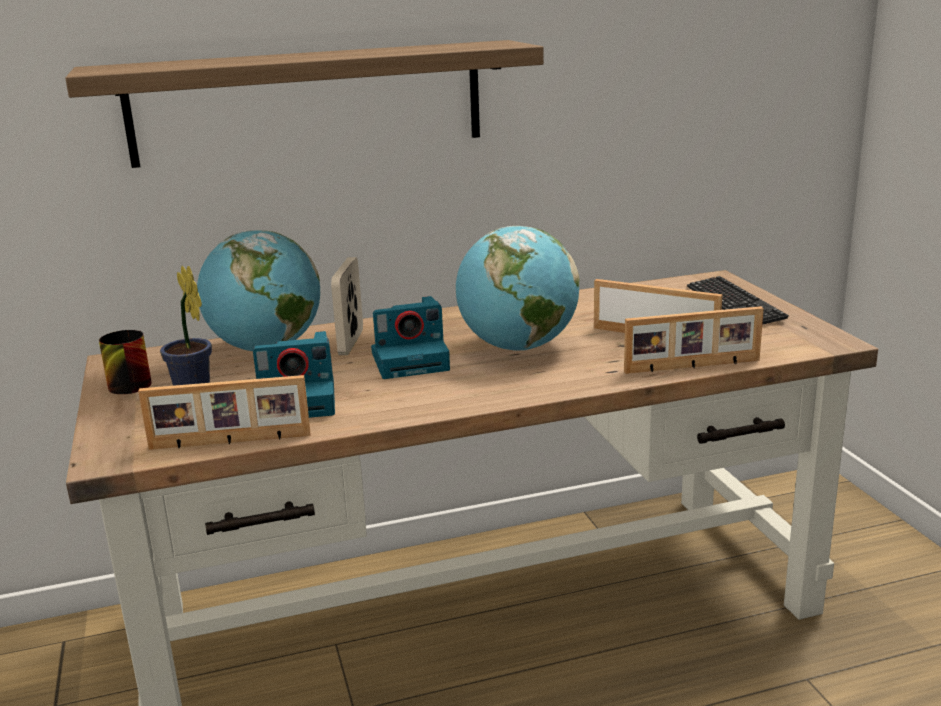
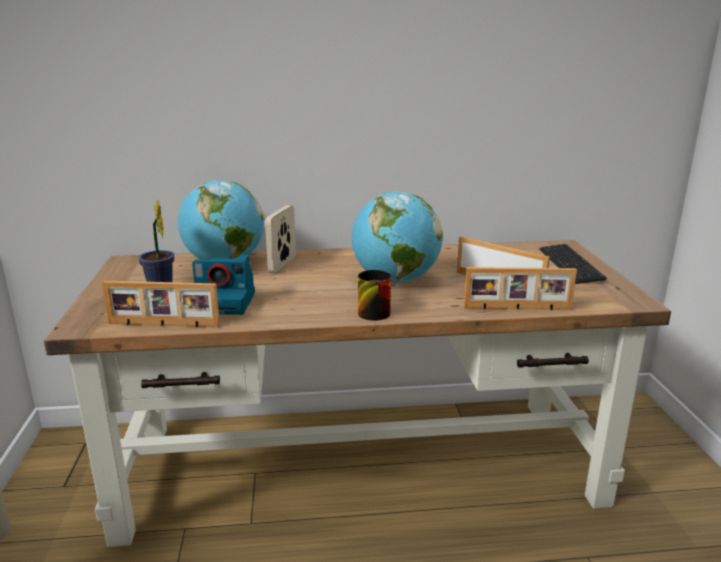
camera: 10 degrees right, 0 degrees up
(129, 382) = (125, 276): mug -> mug (372, 310)
(308, 102) = (269, 94): shelf -> none
(411, 360) = (316, 282): camera -> none

